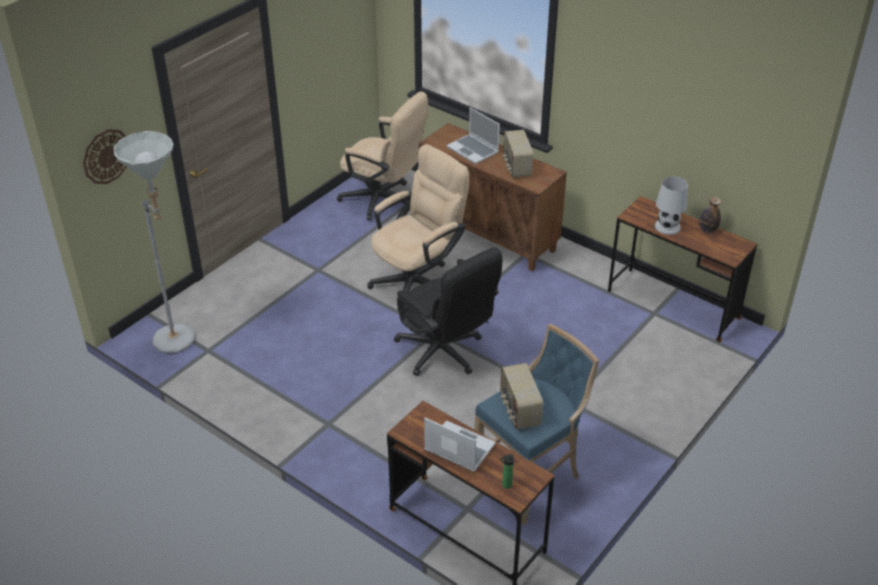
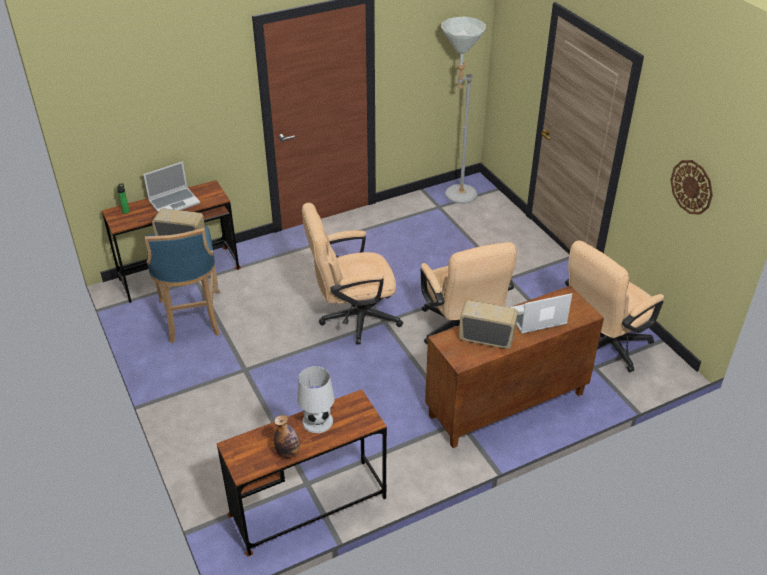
camera: 115 degrees right, 0 degrees up
(106, 156) = (509, 46): wall clock -> wall clock (692, 187)
(445, 354) = (352, 318): black office chair -> beige office chair

